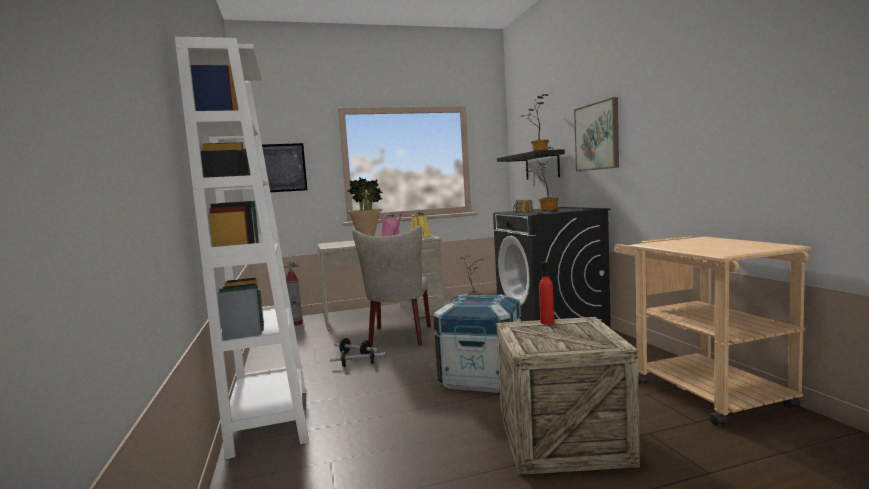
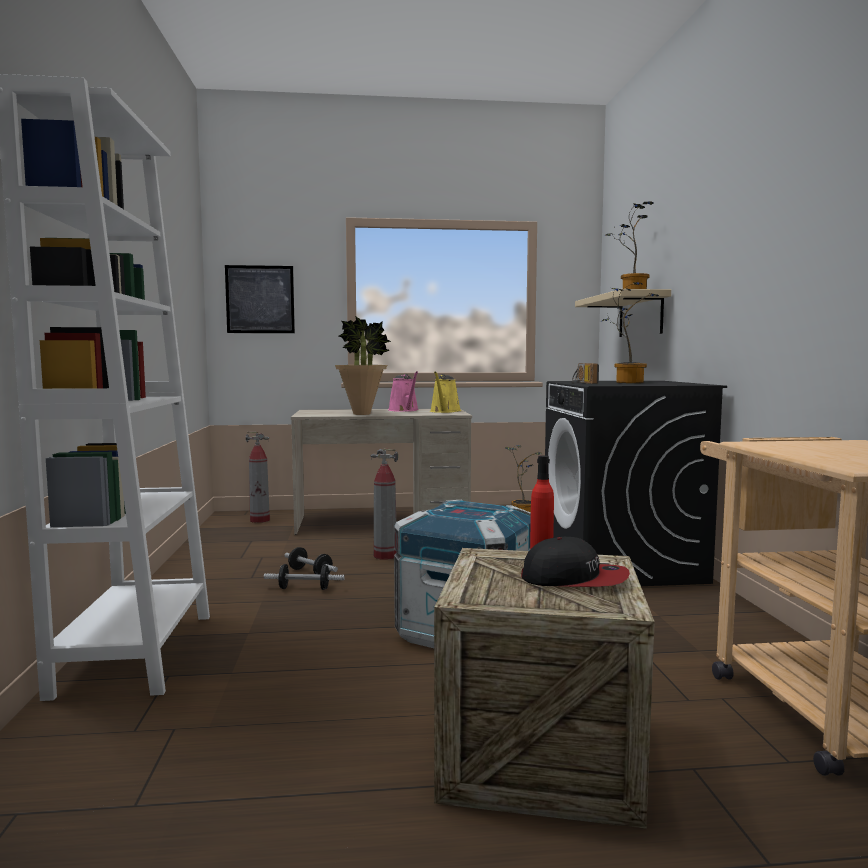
camera: 10 degrees right, 0 degrees up
(399, 337) = (385, 556): beige chair -> fire extinguisher
(542, 165) = (640, 315): black shelf -> beige shelf
(577, 333) = (574, 579): none -> cap
(597, 136) = (717, 268): picture -> none

